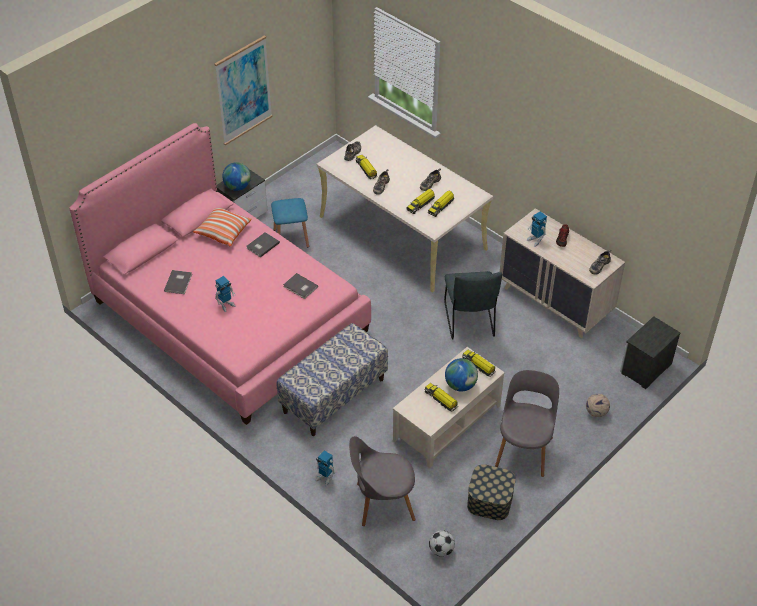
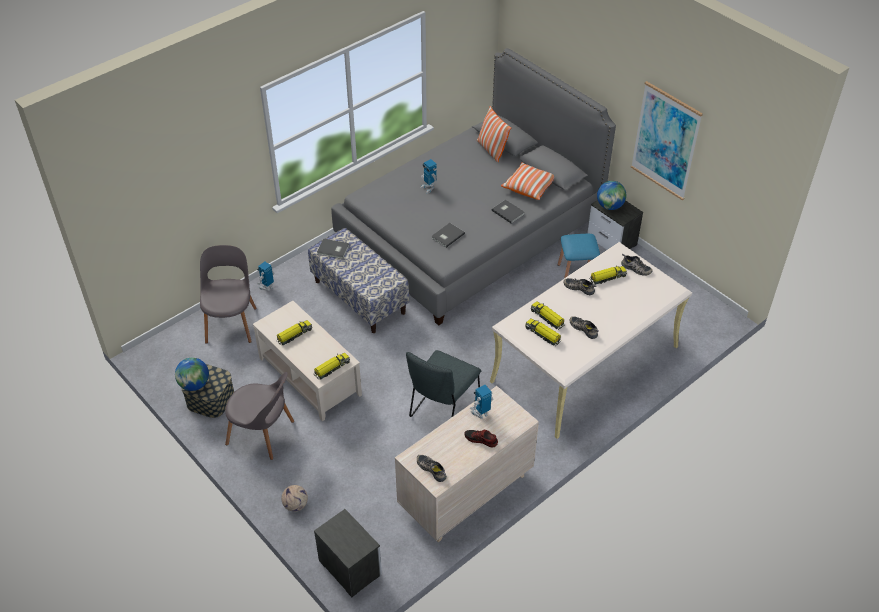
camera: 95 degrees right, 0 degrees up
(161, 261) = (491, 150): none -> pillow
(179, 282) = (462, 160): grey book -> grey book (333, 250)
(229, 316) = (469, 230): pink bed -> grey bed
(441, 550) = (169, 358): football -> none
(460, 385) = (309, 351): globe -> globe (194, 384)
(469, 322) = (442, 409): grey chair -> grey chair turned 60 degrees counterclockwise

